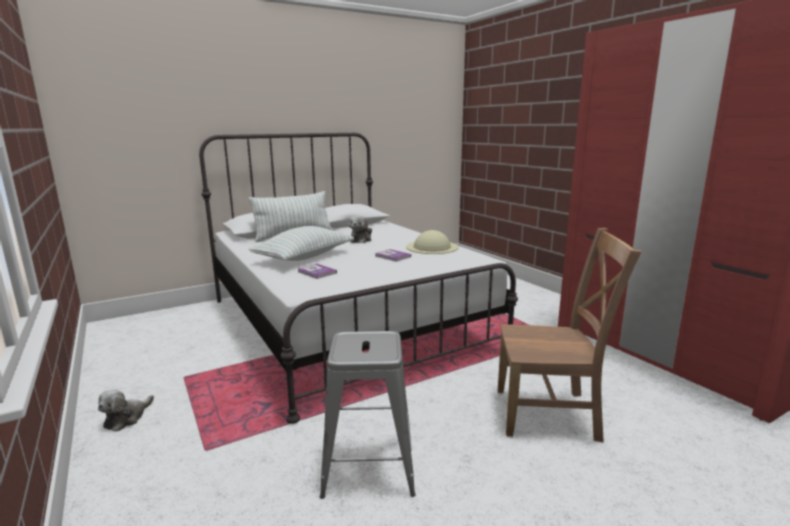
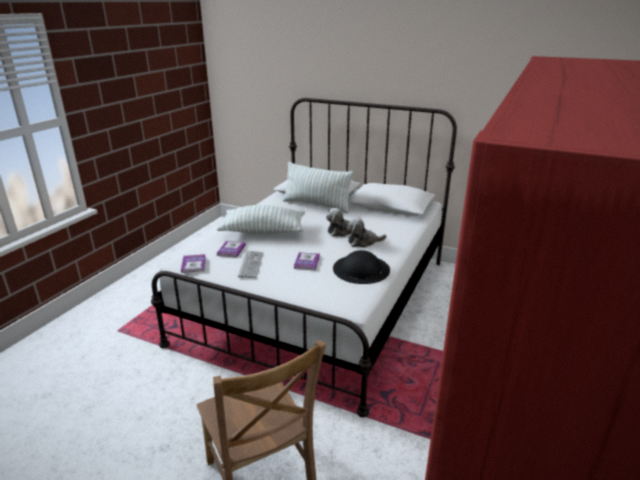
camera: 55 degrees right, 10 degrees up
(127, 418) = (133, 289): plush toy -> plush toy (363, 242)
(319, 288) = (193, 264): none -> book
(362, 271) = (251, 265): none -> keyboard
(369, 464) = (134, 400): grey stool -> none
(432, 247) = (361, 269): beige hat -> black hat

